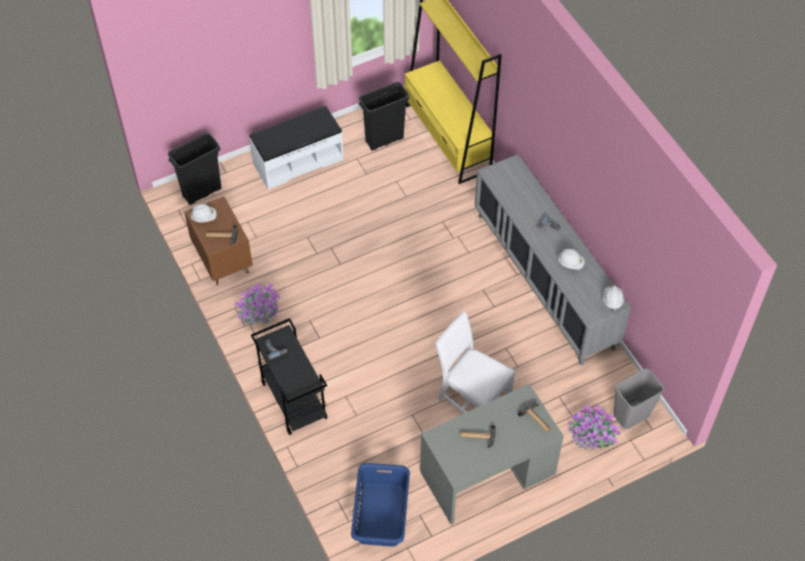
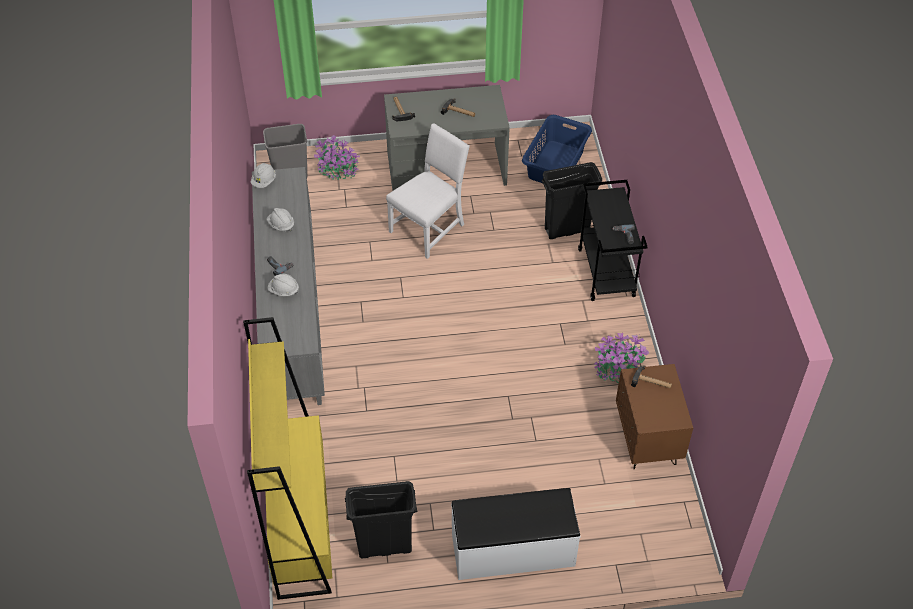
camera: 160 degrees left, 5 degrees down
(202, 192) = (654, 544): black trash can -> black trash can (566, 230)
(204, 217) = (669, 412): white hard hat -> white hard hat (283, 291)
(471, 398) = (429, 228): white chair -> white chair turned 105 degrees counterclockwise

